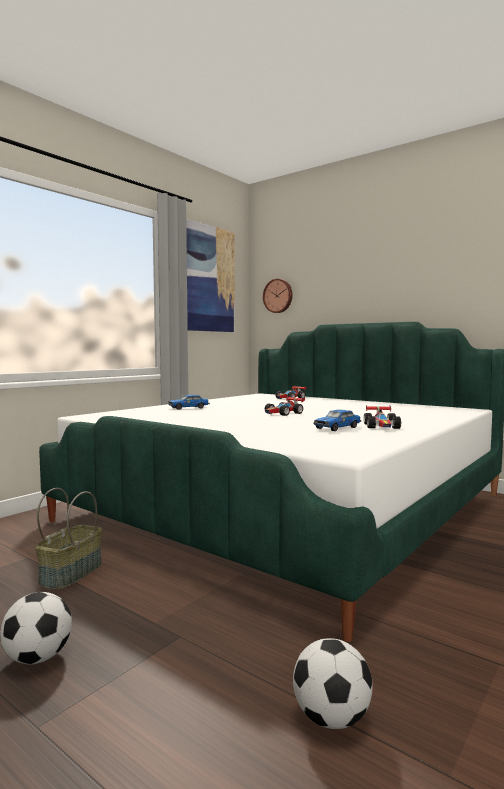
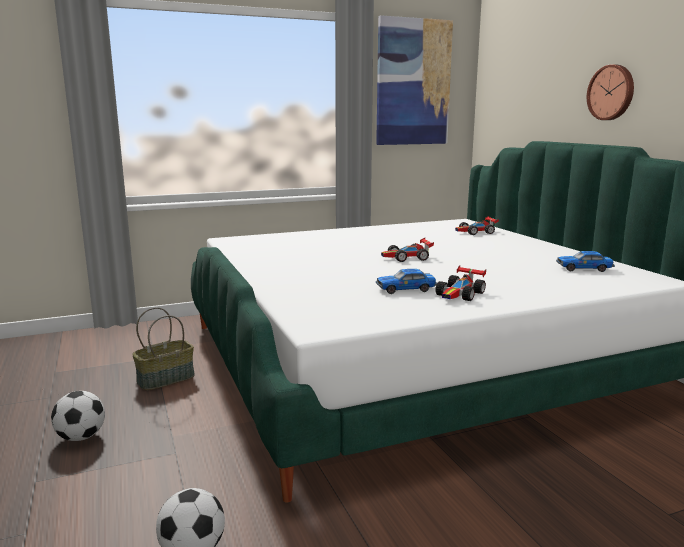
camera: 30 degrees right, 10 degrees up
(189, 408) = (336, 237): toy car -> toy car (584, 269)
(278, 296) = (502, 99): wall clock -> wall clock (611, 92)

